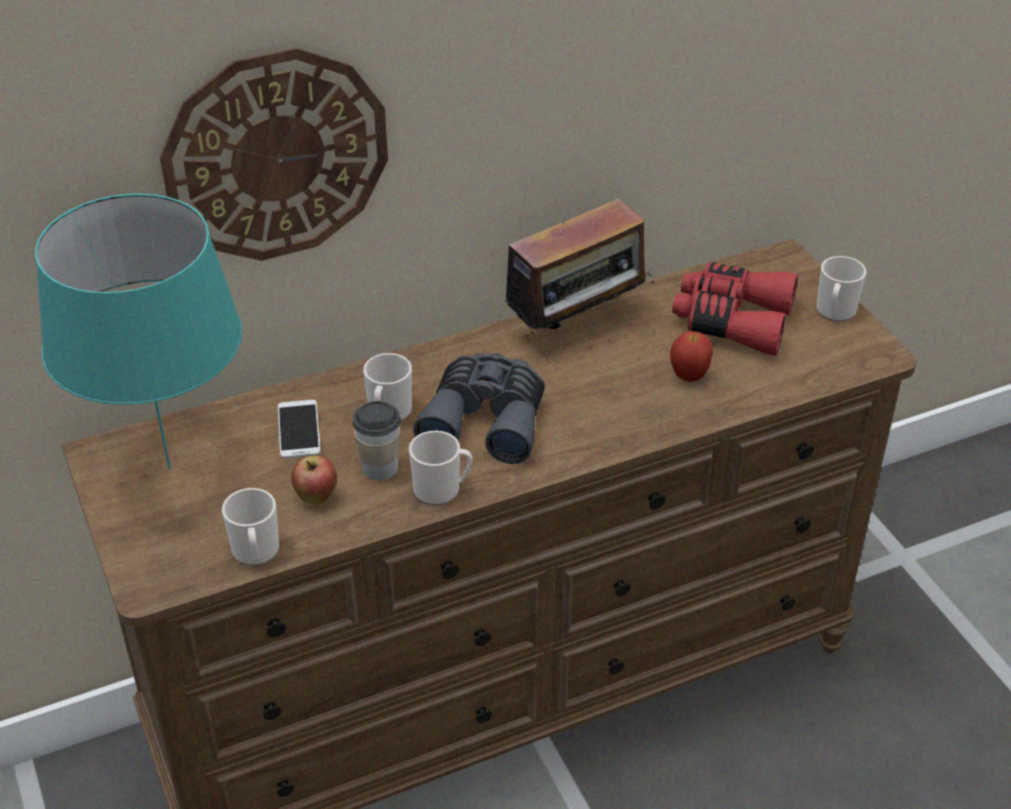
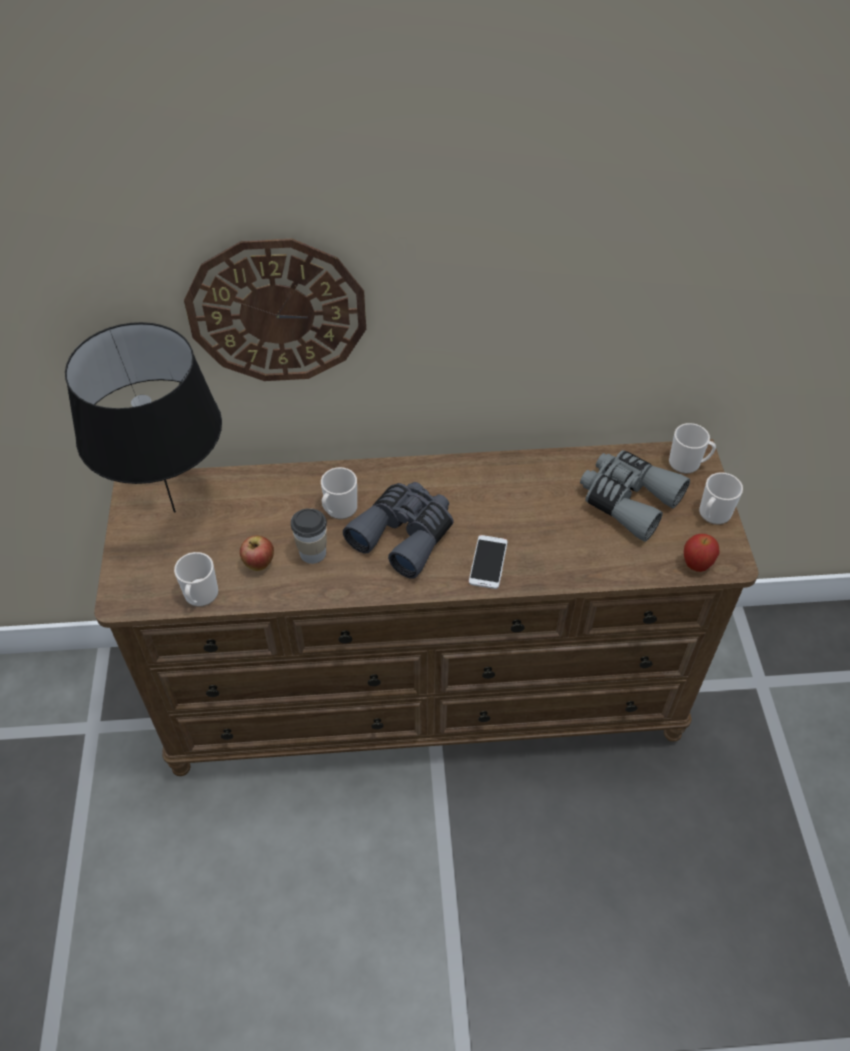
camera: 20 degrees right, 10 degrees up
(169, 467) = (175, 511): turquoise table lamp -> black table lamp
(299, 429) = (272, 505): phone -> phone (488, 562)
(442, 490) = (347, 584): mug -> mug (687, 463)
(577, 326) = (508, 473): radio -> none
(689, 376) = (570, 540): apple -> apple (696, 565)
(732, 320) = (627, 500): red binoculars -> grey binoculars

